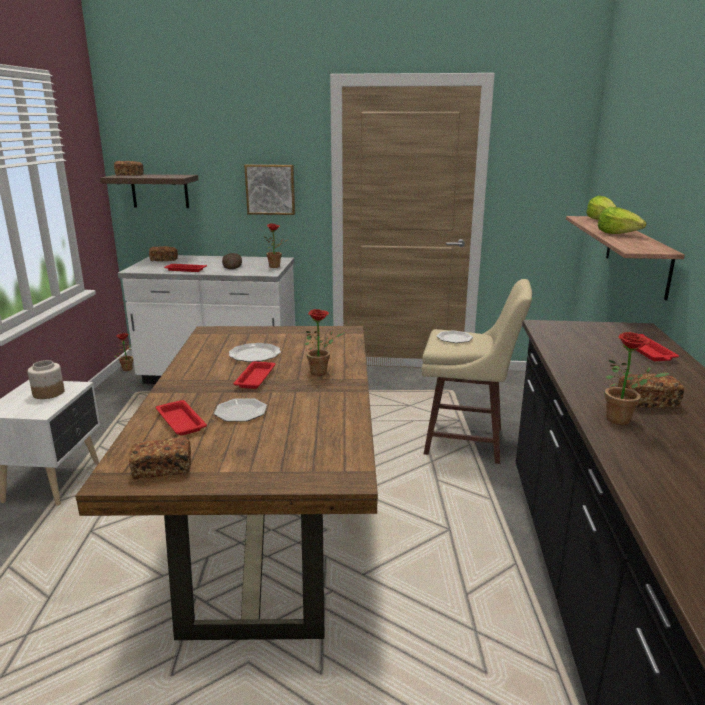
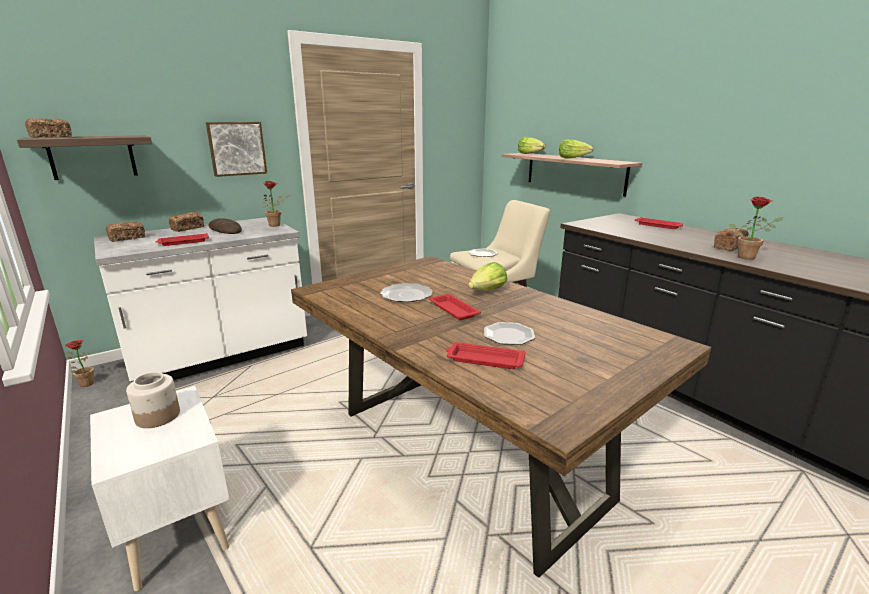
camera: 40 degrees left, 0 degrees up
(162, 469) = (570, 397): bread -> bread (188, 228)
(322, 372) = (487, 291): potted plant -> lettuce

